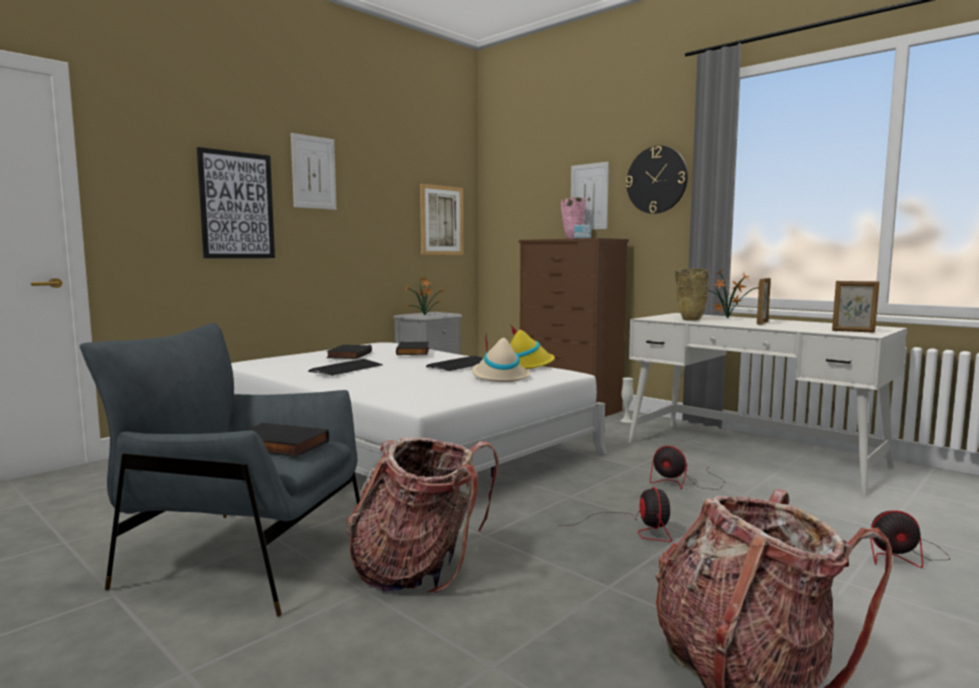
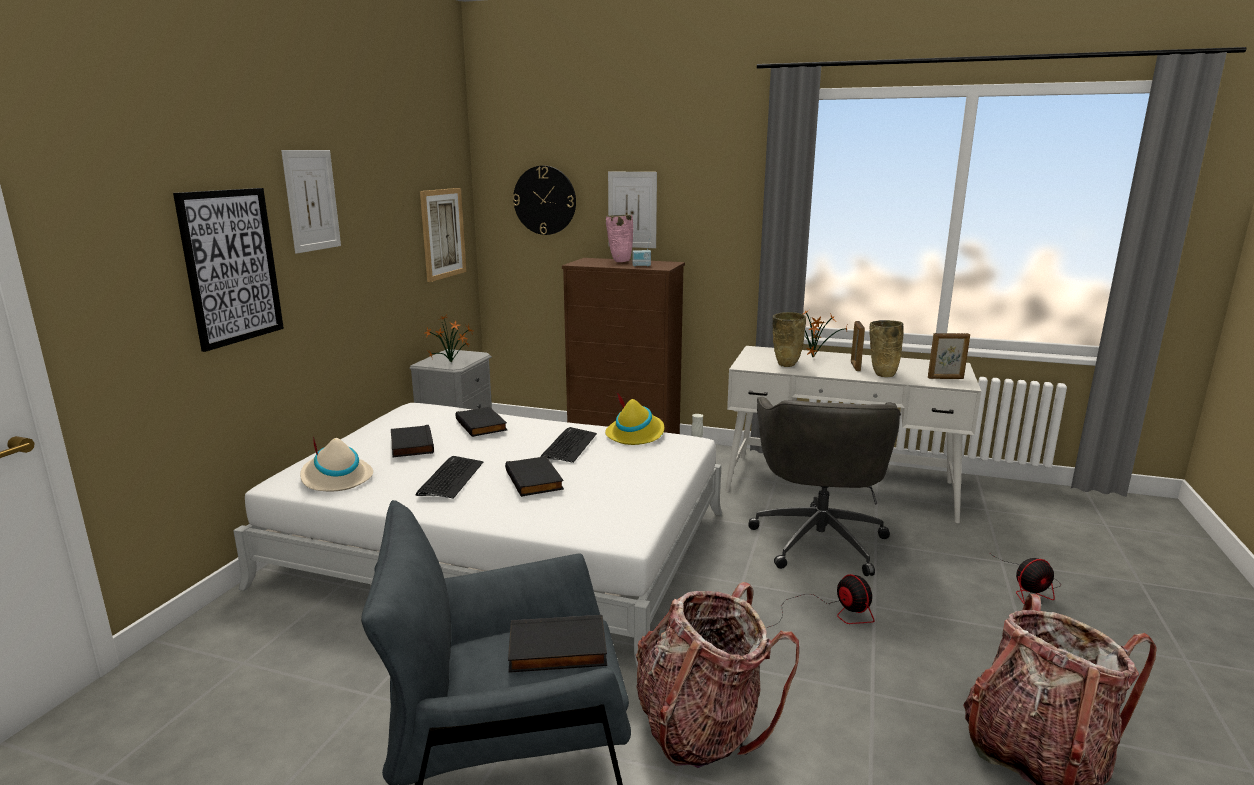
camera: 25 degrees left, 10 degrees up
(404, 375) = (535, 480): none -> black book
(499, 377) = (635, 463): beige hat -> beige hat (336, 478)
(656, 180) = (716, 199): wall clock -> wall clock (545, 200)
(684, 483) = (819, 539): fan -> grey office chair
(781, 327) = (882, 375): none -> beige vase

